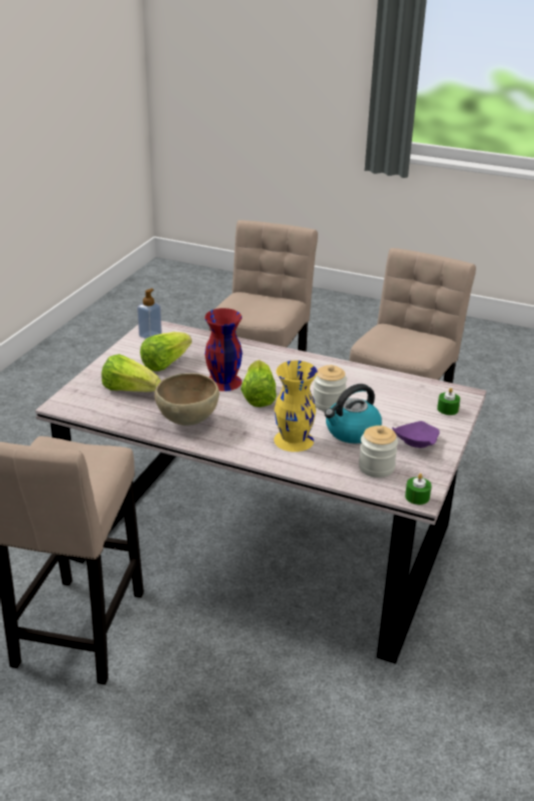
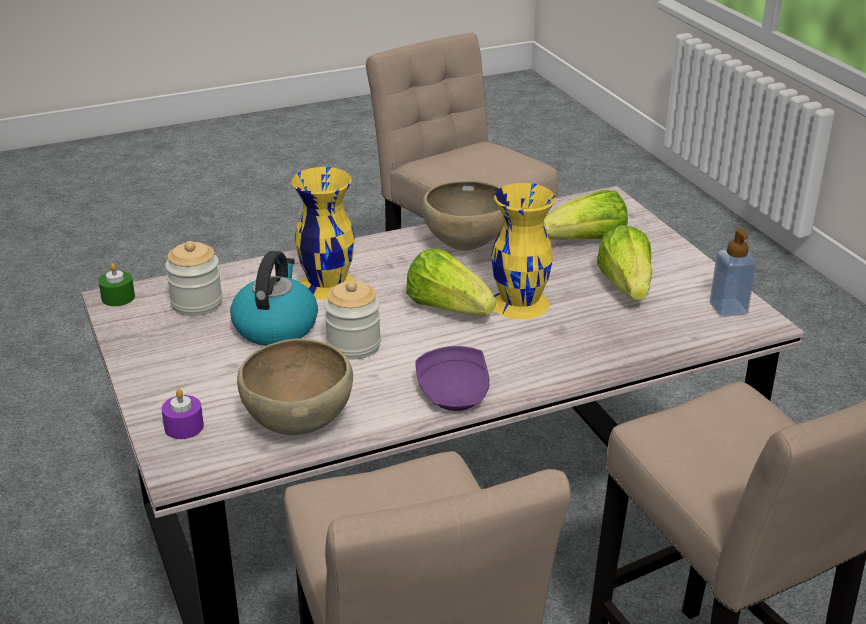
camera: 135 degrees right, 0 degrees up
(223, 382) = (520, 302): red vase -> yellow vase
(397, 386) = (298, 425): none -> brown bowl
(414, 442) = (182, 354): purple plate -> purple plate (455, 393)
(447, 409) = (184, 427): green candle -> purple candle

